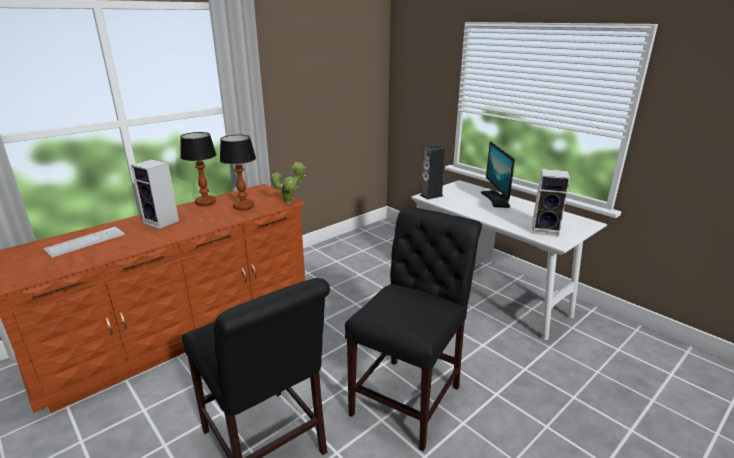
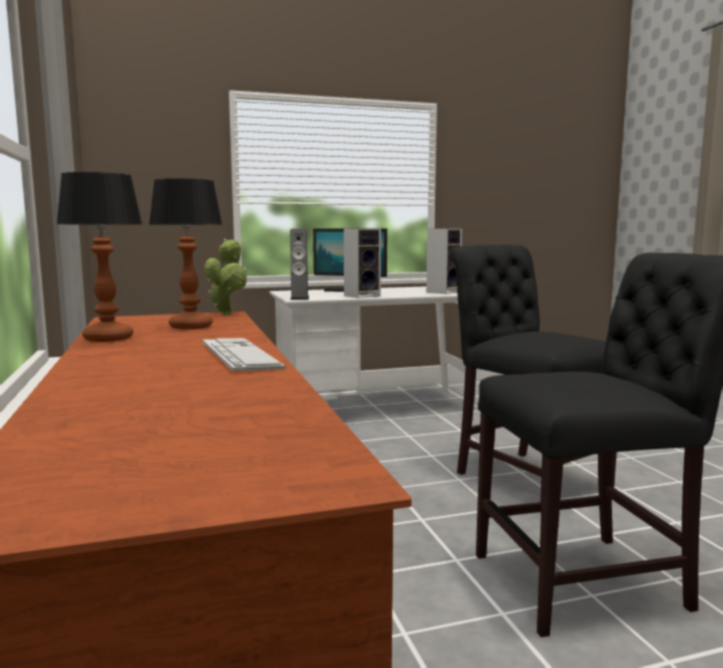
camera: 65 degrees left, 15 degrees down
(85, 242) = (143, 406): keyboard -> keyboard (240, 355)
(162, 222) = (153, 359): speaker -> speaker (362, 296)

